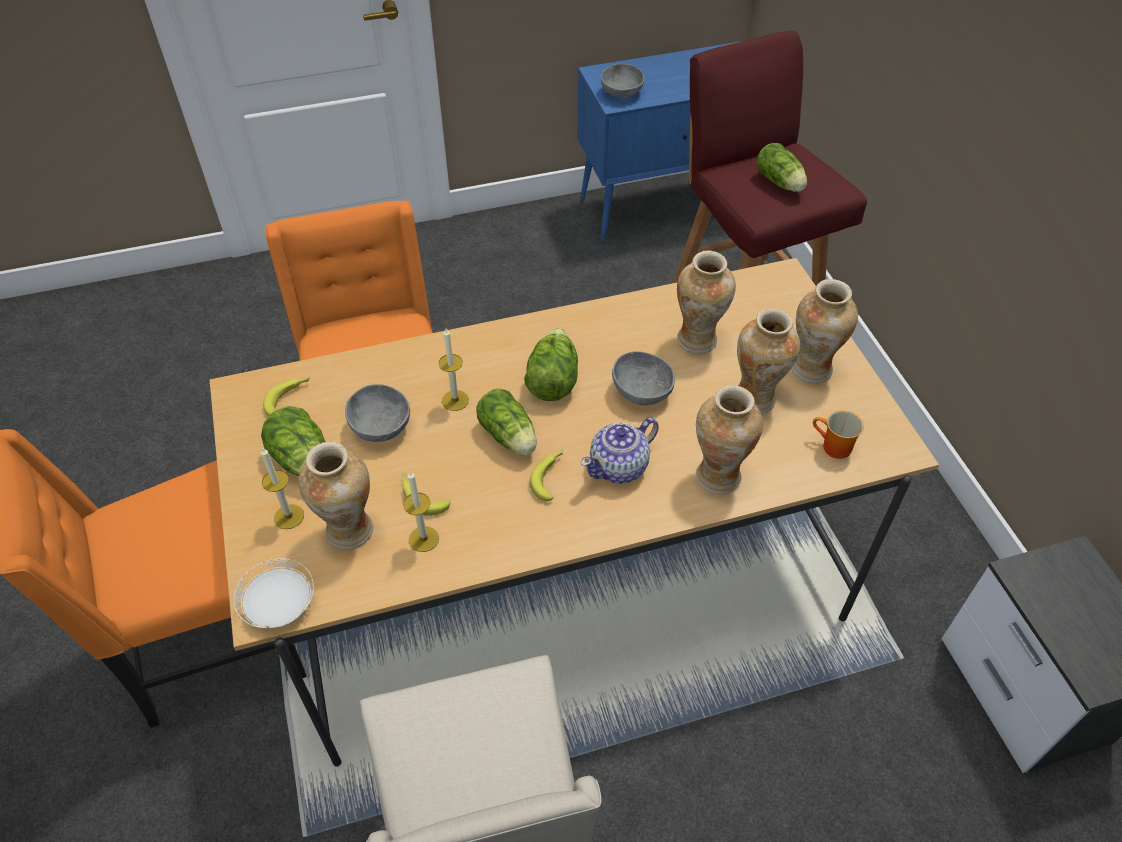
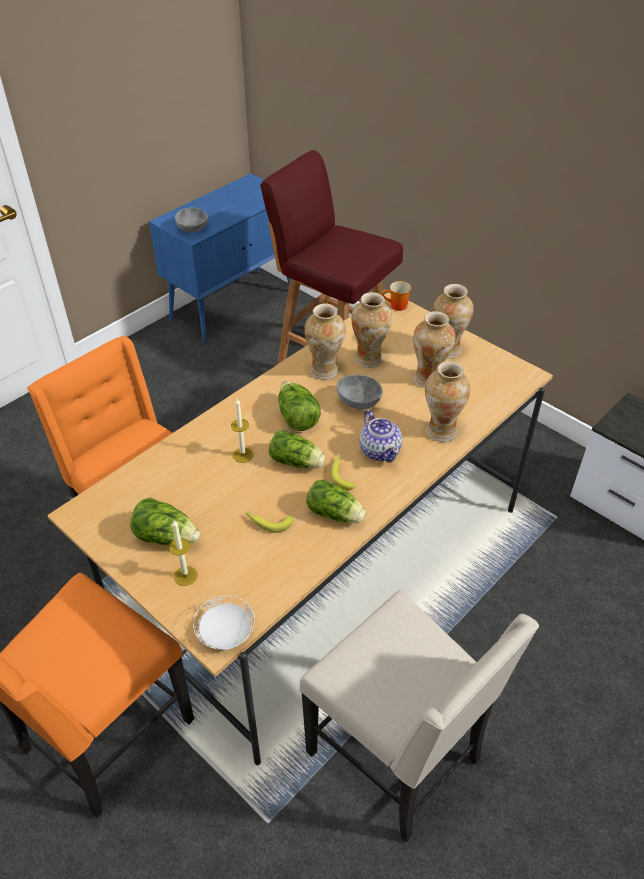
camera: 30 degrees left, 5 degrees down
(288, 398) = (120, 502): banana -> none
(349, 532) = (236, 565): vase -> vase (324, 371)
(382, 426) = (205, 491): grey bowl -> none
(423, 539) = (291, 547): candle -> none
(619, 467) = (380, 450): teapot -> teapot turned 45 degrees counterclockwise
(780, 183) = (347, 250): lettuce -> lettuce (336, 514)
(832, 448) = (491, 389): mug -> mug (396, 306)

